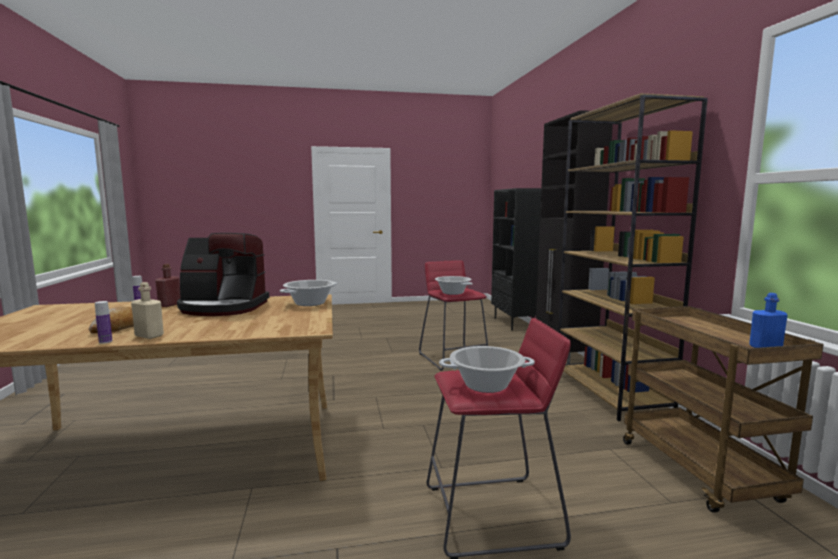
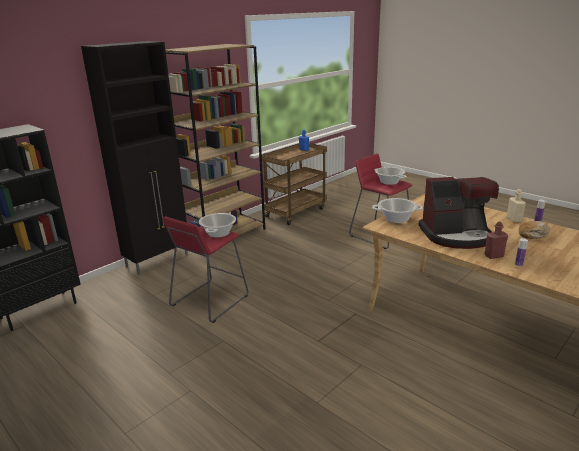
camera: 125 degrees left, 15 degrees up
(223, 307) = (456, 235): coffee machine -> coffee machine turned 120 degrees clockwise

